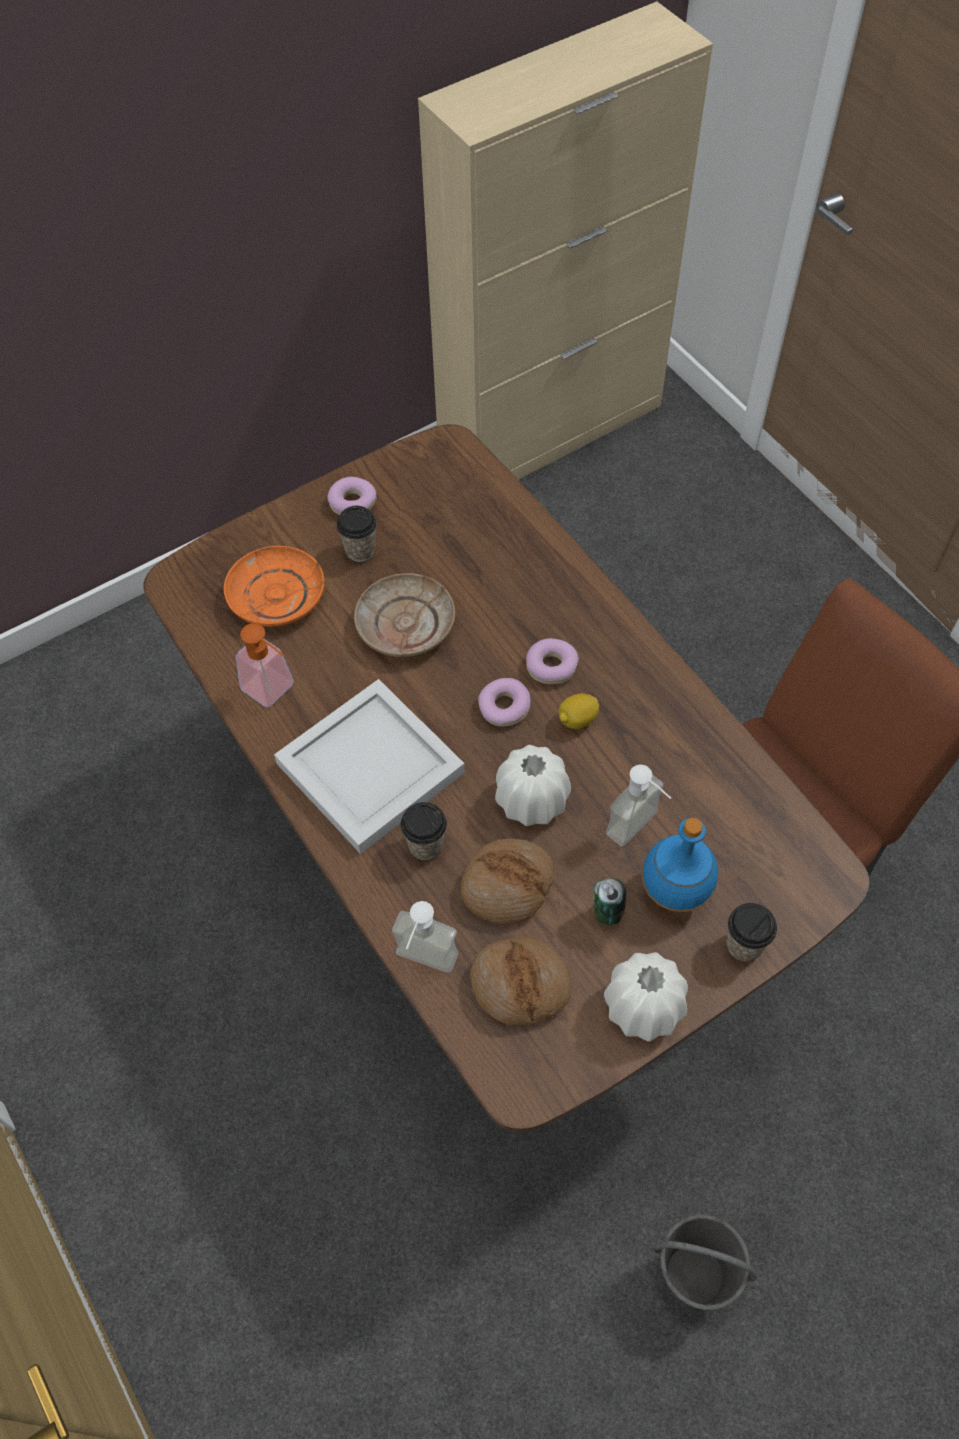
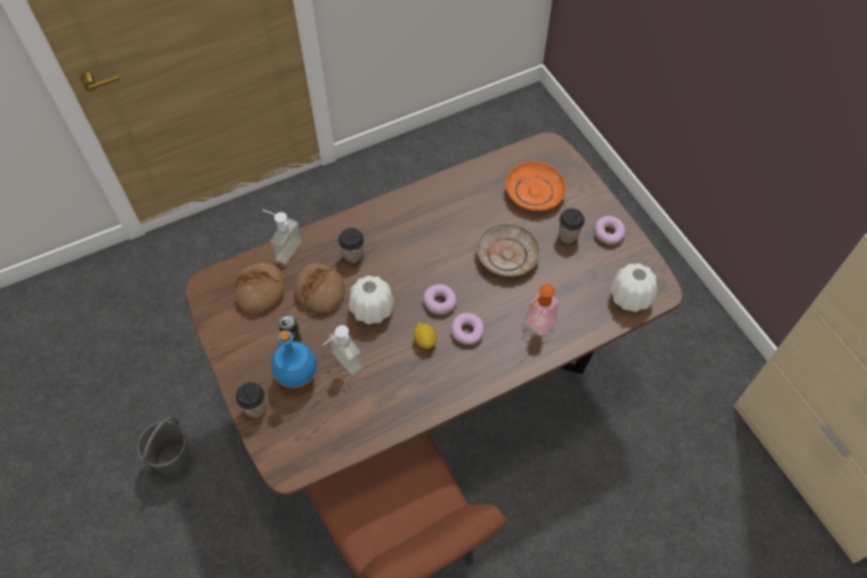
camera: 95 degrees right, 0 degrees up
(274, 691) = (465, 190): soap dispenser -> soap dispenser (536, 325)
(370, 765) = (409, 232): white tray -> none
(643, 1007) = (233, 348): white vase -> white vase (630, 297)

